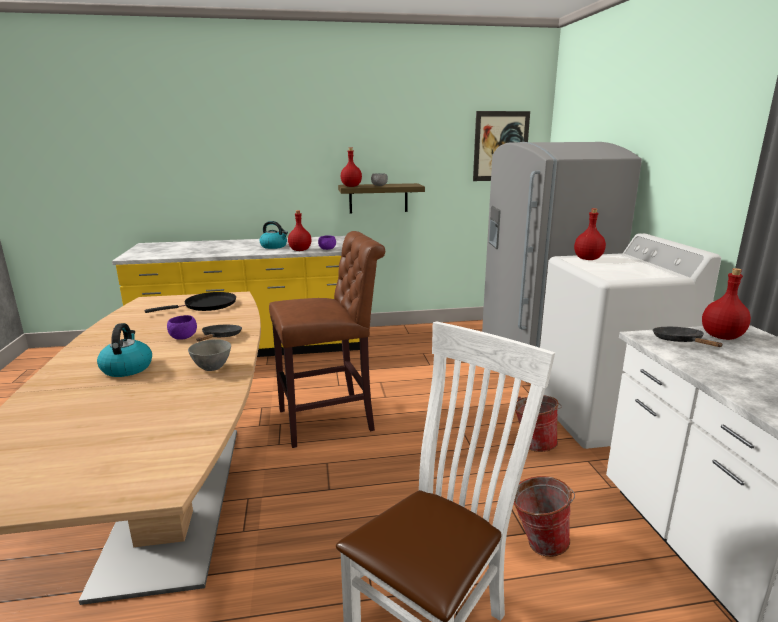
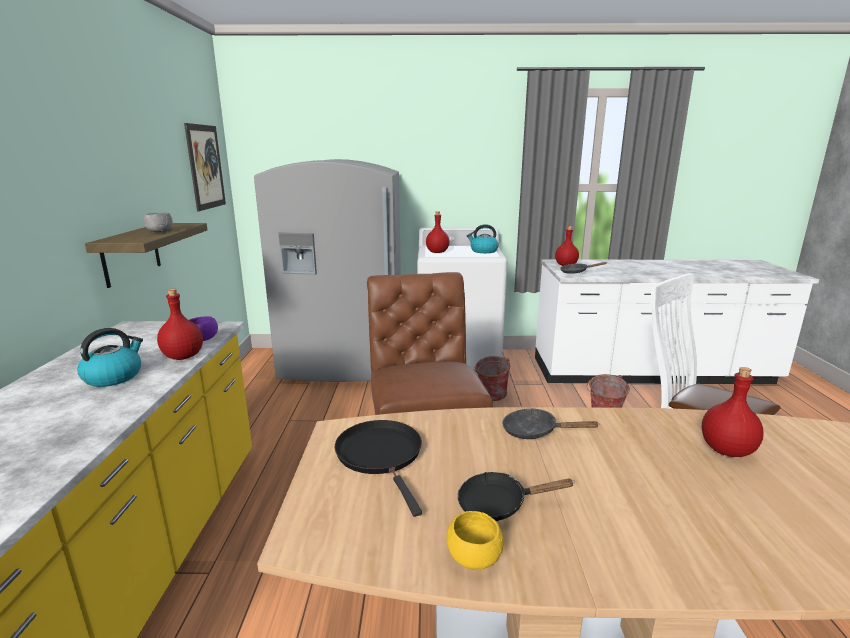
camera: 80 degrees left, 0 degrees up
(113, 326) = (474, 558): none -> yellow bowl
(127, 368) = (659, 497): kettle -> kettle (483, 251)
(148, 329) = (498, 504): none -> black frying pan
(183, 337) = (535, 462): purple bowl -> none
(213, 368) = (633, 430): grey bowl -> none
(351, 186) = (137, 239): red bottle -> red bottle (726, 450)

